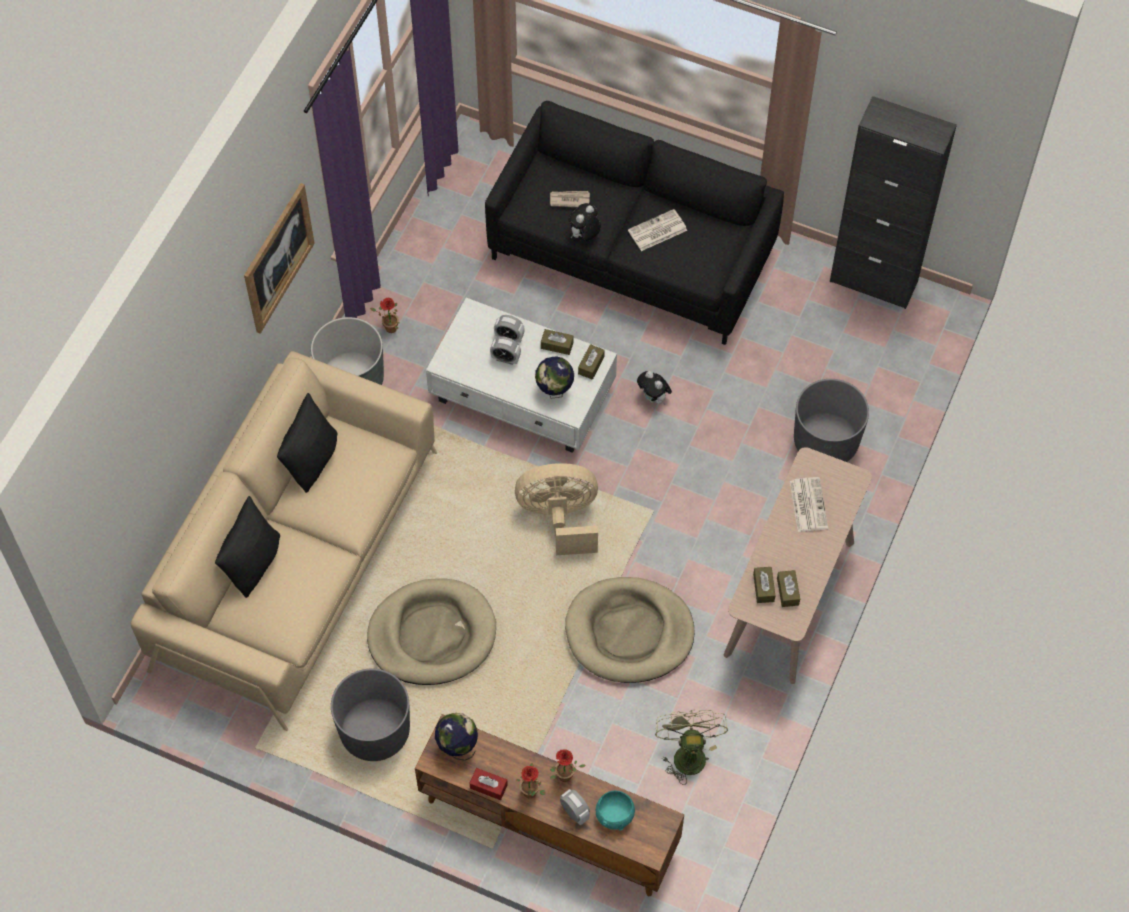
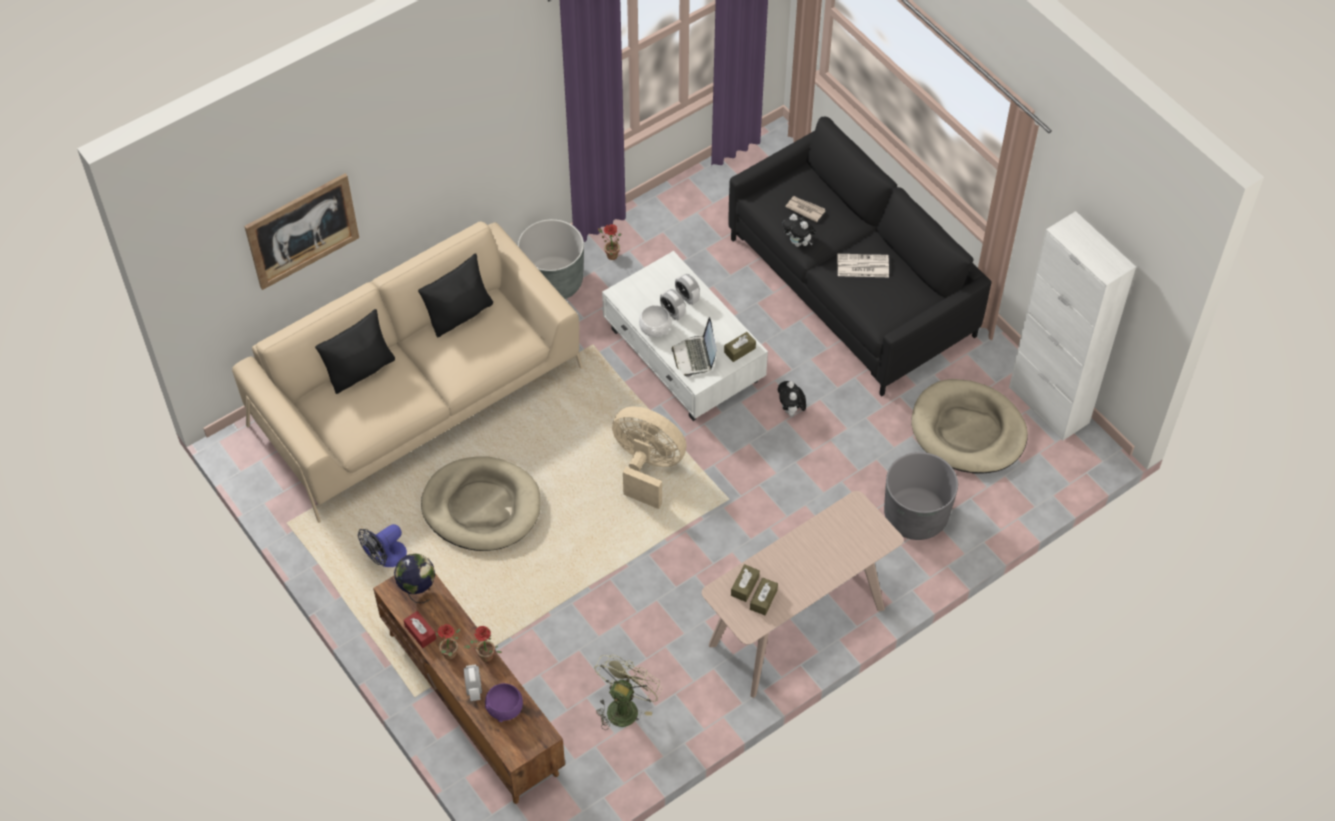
camera: 30 degrees right, 5 degrees down
(278, 258) = (499, 128): picture -> picture (302, 230)
(375, 731) = (386, 558): grey planter -> fan
(500, 382) = (655, 329): none -> white bowl
(554, 391) = (695, 357): globe -> laptop
(557, 345) = (722, 322): brown tissue box -> none
(584, 235) = (798, 243): plush toy -> plush toy turned 120 degrees counterclockwise
(615, 815) = (505, 709): turquoise bowl -> purple bowl
(629, 632) = (642, 586): beige dog bed -> beige dog bed (968, 430)
(808, 504) = (830, 538): newspaper -> none
(873, 281) = (1048, 405): black cabinet -> white cabinet

